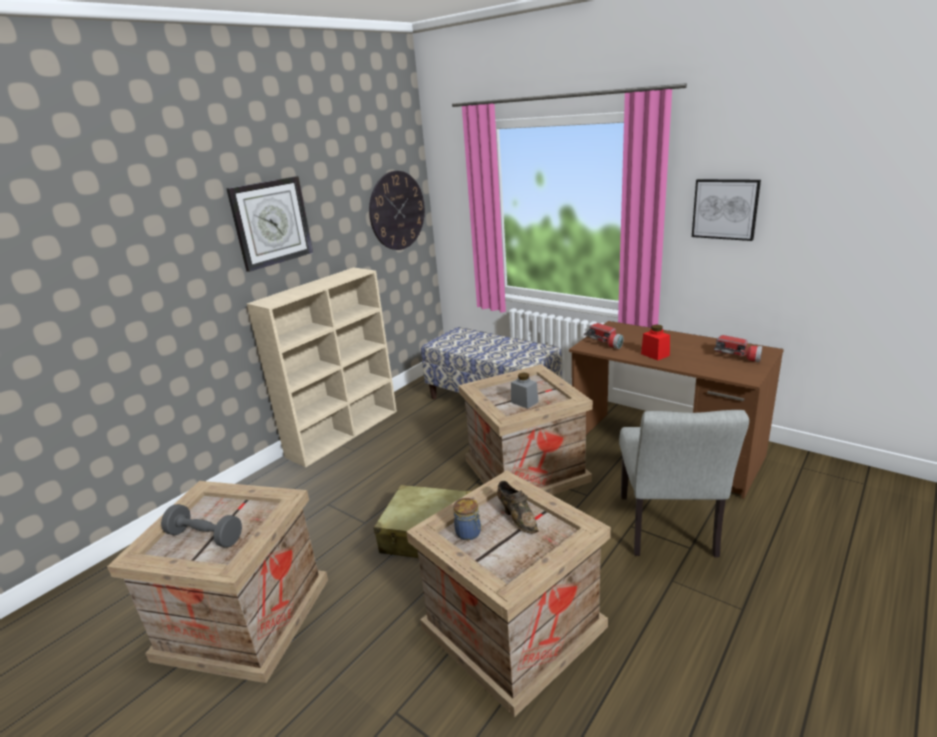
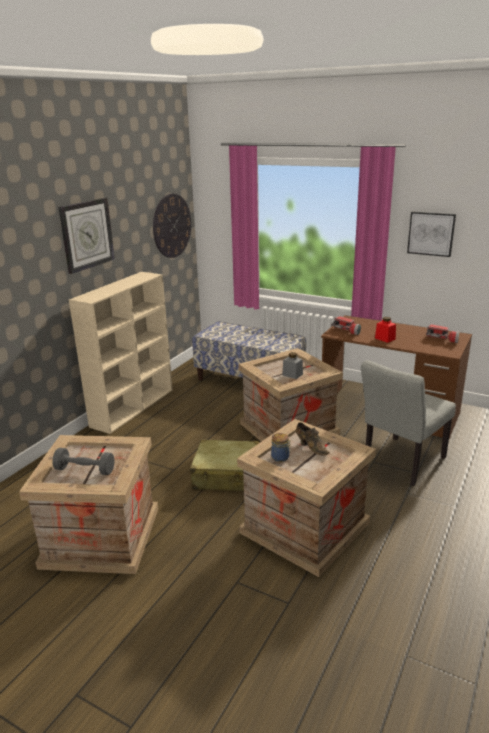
camera: 10 degrees left, 0 degrees up
(668, 531) = (400, 463): grey chair -> grey chair turned 45 degrees clockwise

